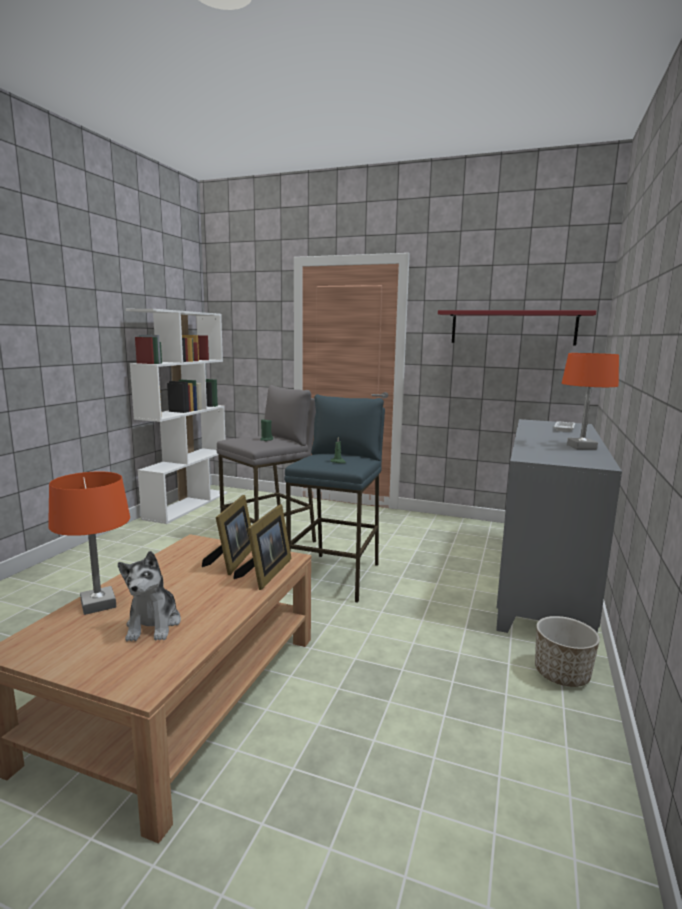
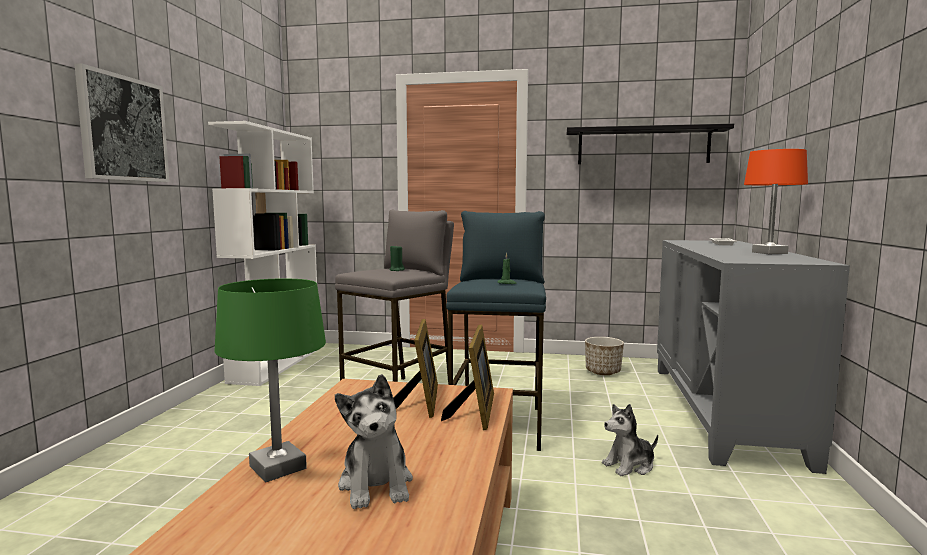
camera: 10 degrees left, 5 degrees down
(51, 323) = (123, 129): none -> picture
(98, 604) = (277, 467): orange table lamp -> green table lamp
(424, 623) = (630, 465): none -> plush toy
(513, 327) = (643, 146): red shelf -> black shelf
(562, 674) = (813, 503): planter -> planter (603, 372)

